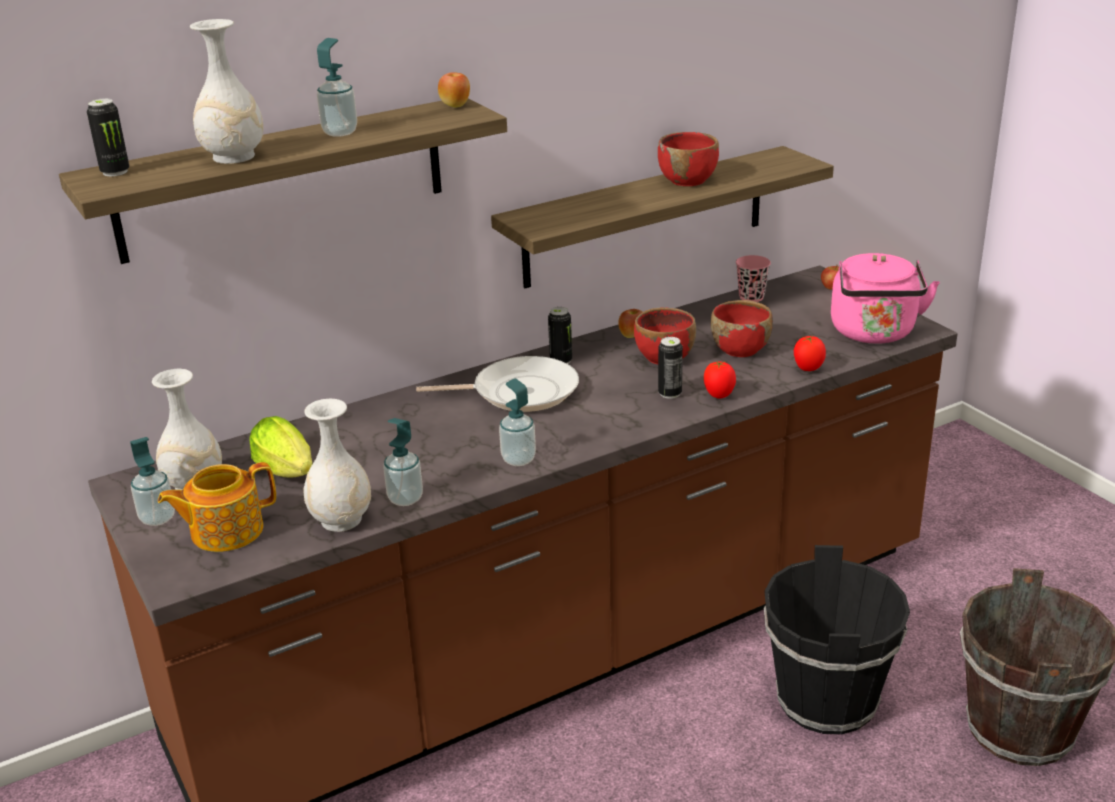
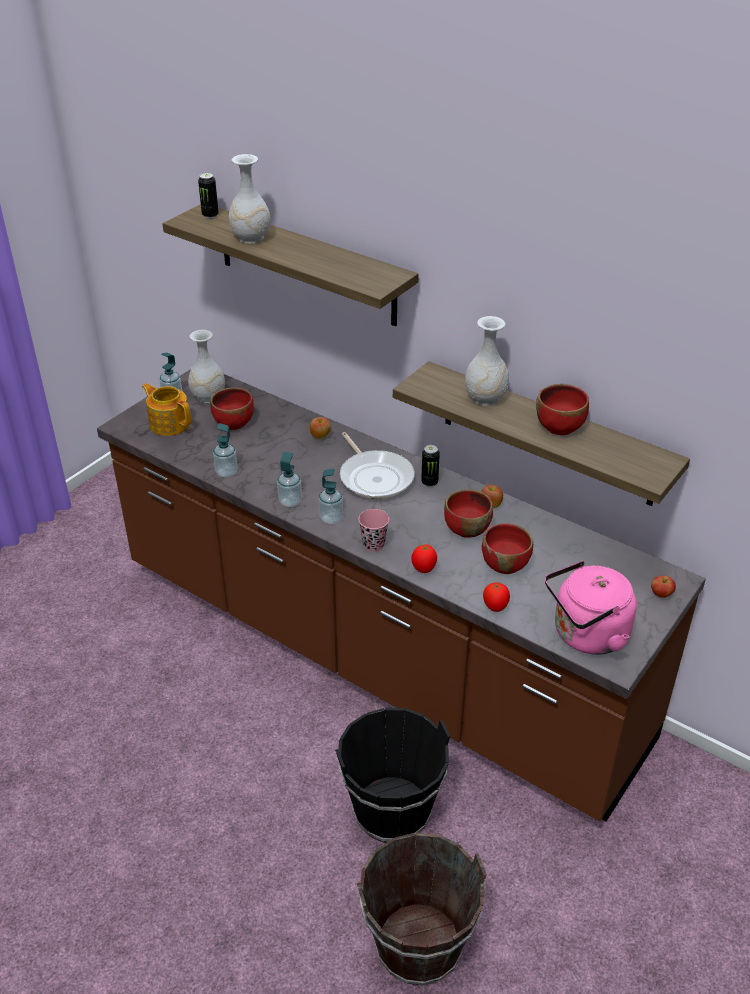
camera: 65 degrees right, 10 degrees up
(289, 473) = (234, 423): lettuce -> red bowl
(340, 132) = (313, 254): soap dispenser -> soap dispenser (331, 518)
(342, 519) = (196, 457): white vase -> white vase (485, 398)
(455, 105) = (392, 276): apple -> apple (320, 436)
(670, 393) = (413, 544): can -> none
(751, 297) = (604, 550): pink cup -> pink cup (373, 544)

